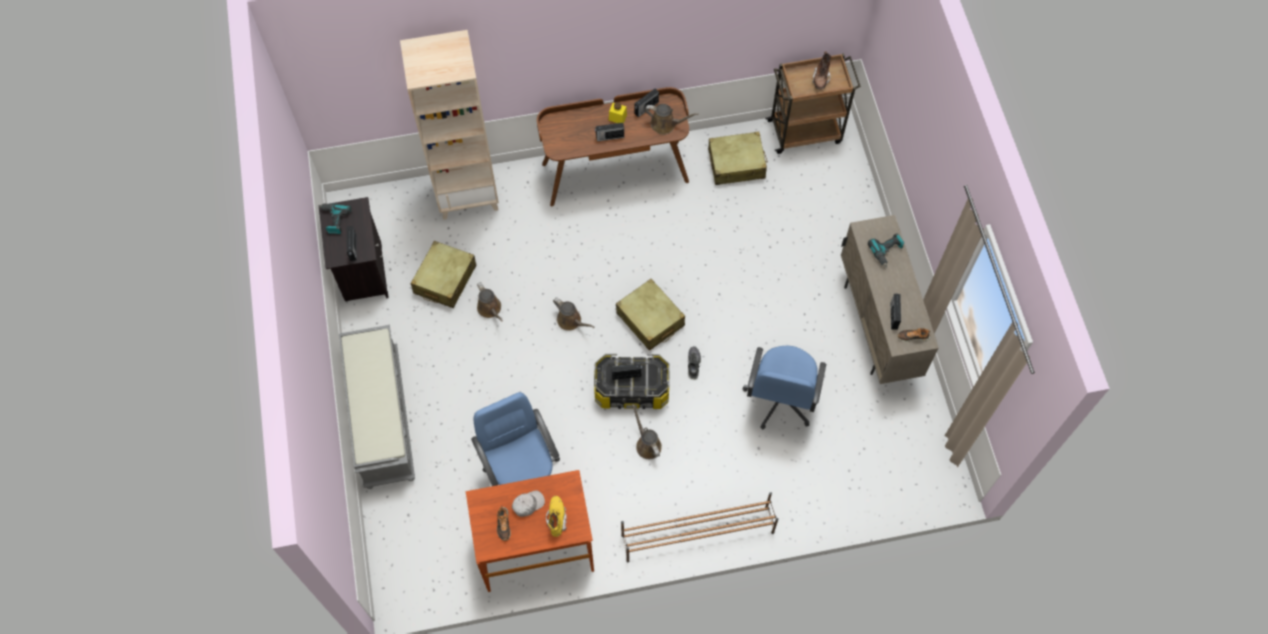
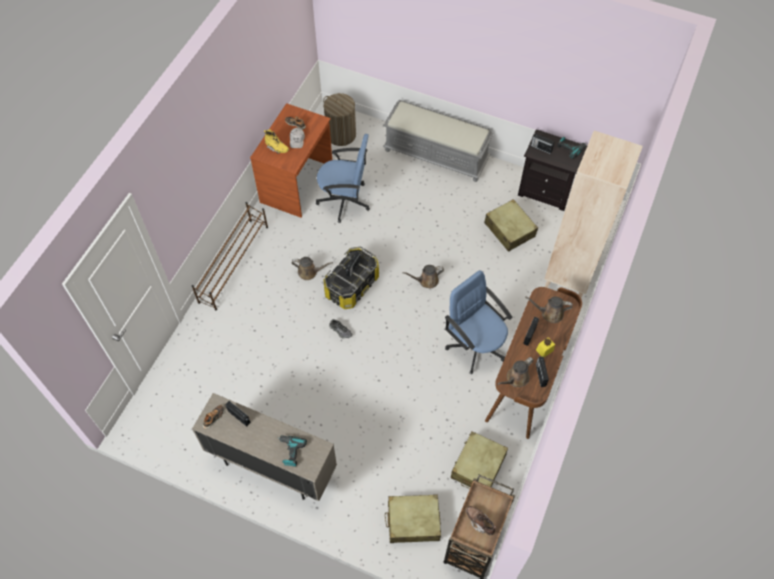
camera: 125 degrees right, 5 degrees down
(422, 550) = (341, 135): none -> laundry basket
(490, 309) = (469, 242): brown watering can -> brown watering can (549, 313)
(650, 320) = (392, 326): beige suitcase -> beige suitcase (413, 521)
(780, 399) = (274, 365): blue office chair -> blue office chair (475, 345)

